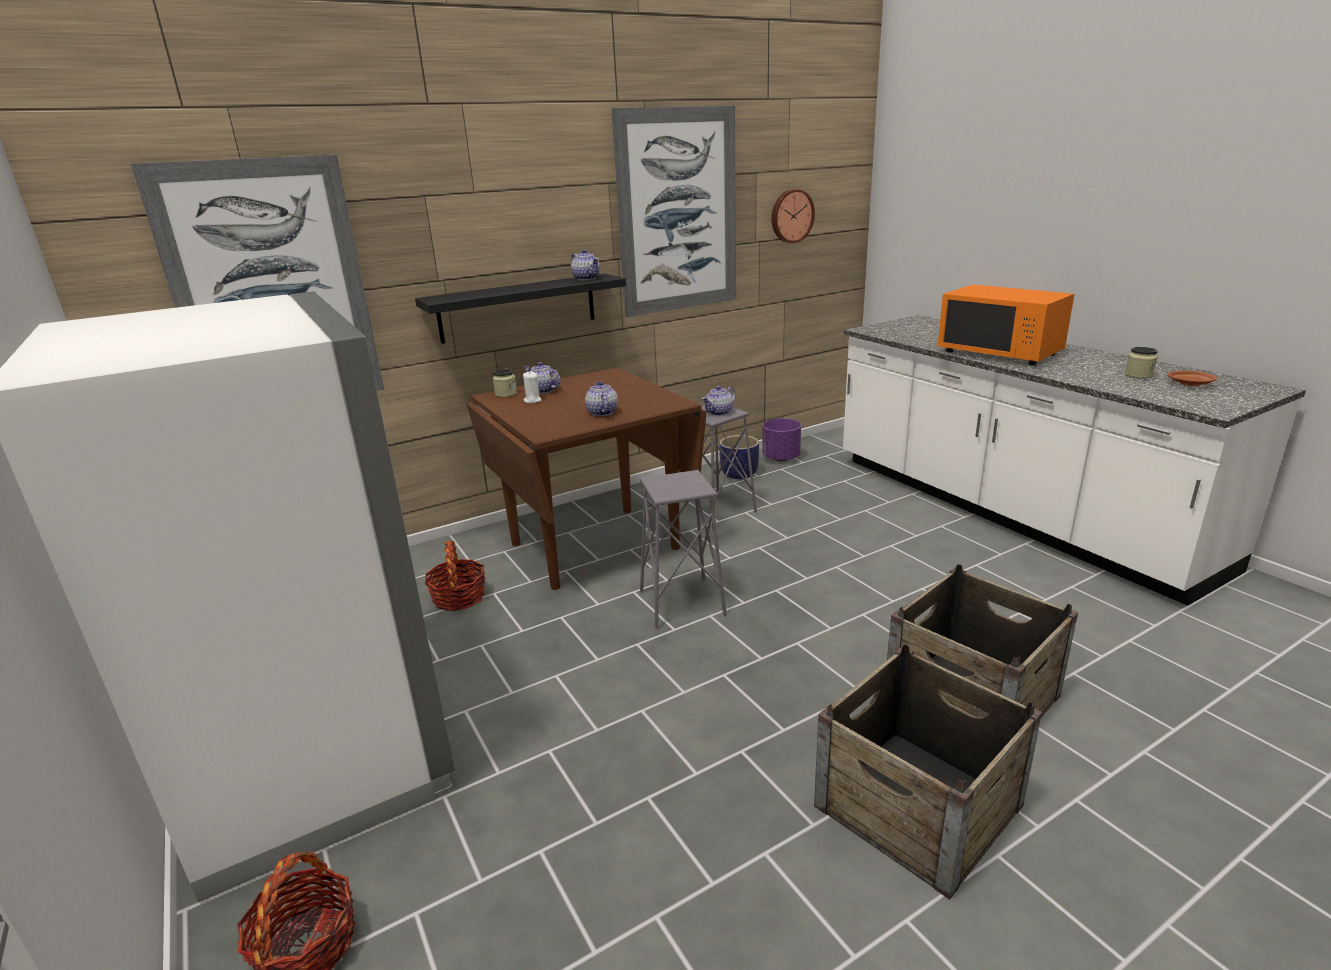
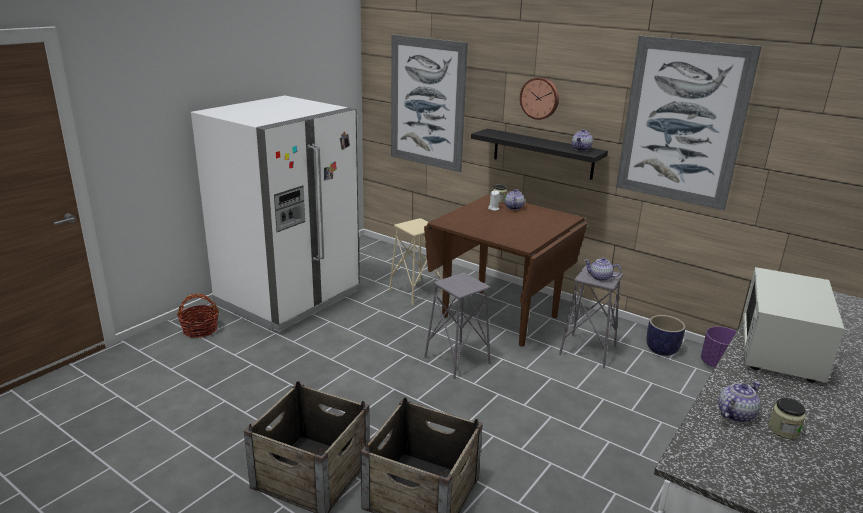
camera: 65 degrees right, 0 degrees up
(459, 597) = (416, 292): basket -> beige stool
(601, 412) = (488, 228): teapot -> teapot (735, 414)
(791, 216) = (814, 157): wall clock -> wall clock (540, 98)
(1000, 352) = (780, 351): orange microwave -> white microwave
(1190, 384) = (781, 462): brown plate -> none

